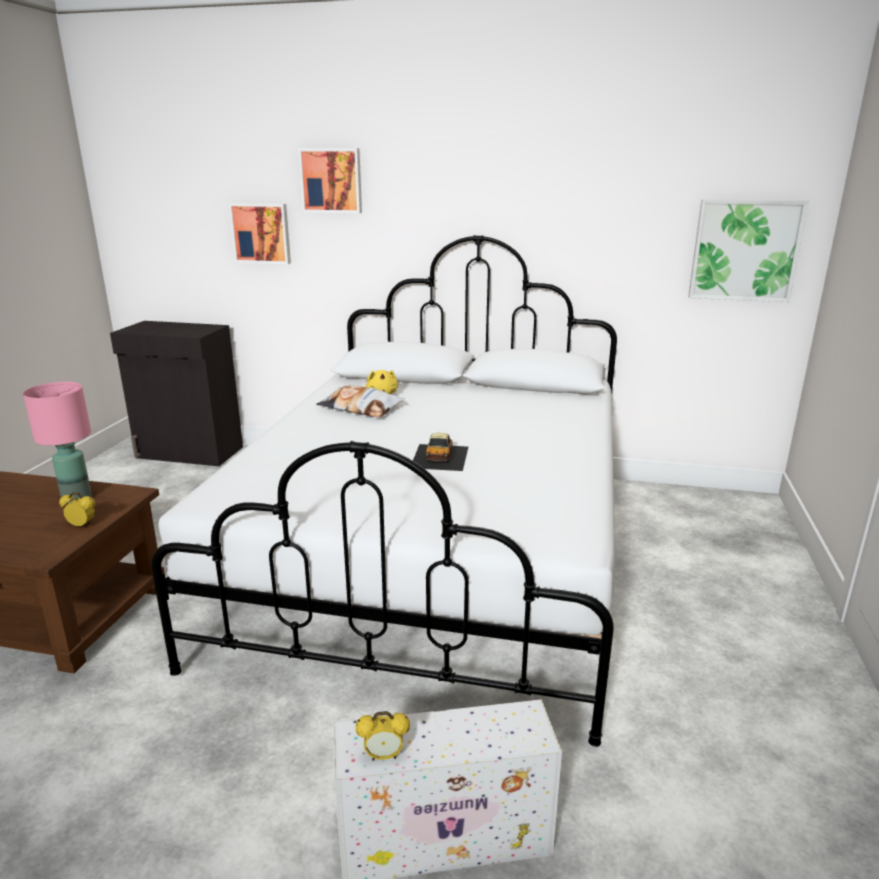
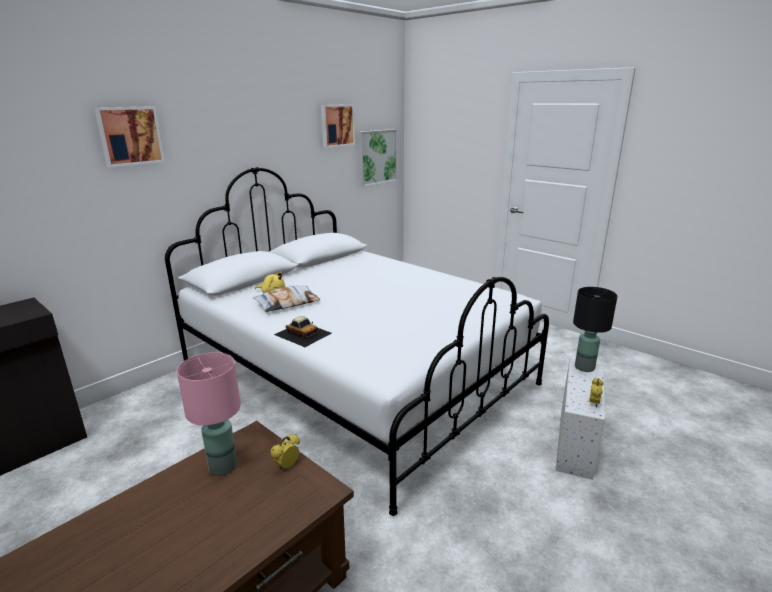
camera: 60 degrees left, 0 degrees up
(261, 233) = (58, 194): picture -> picture (336, 125)
(440, 456) = (396, 300): toy car -> toy car (303, 333)
(521, 724) = (584, 367): none -> black table lamp

